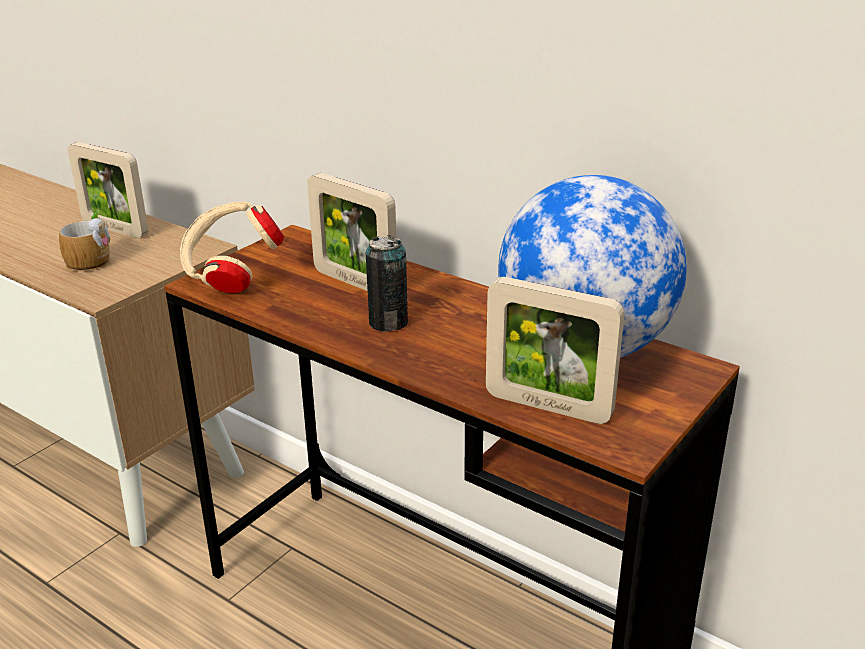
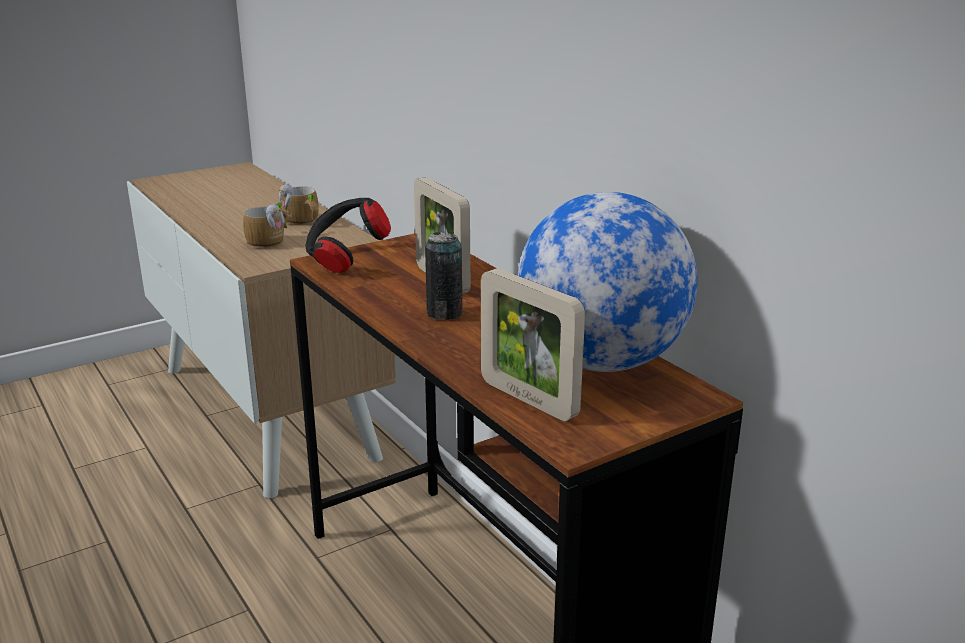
camera: 20 degrees right, 5 degrees down
(115, 229) = (303, 221): picture frame -> mug
(231, 276) = (345, 260): beige headphones -> black headphones

